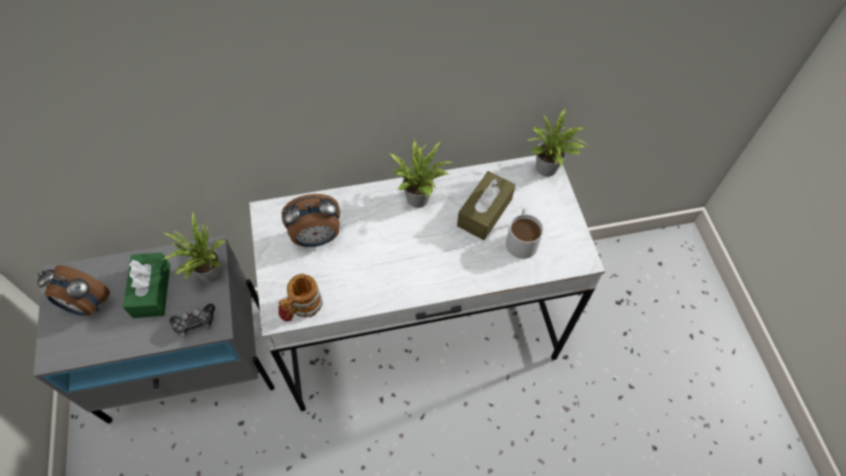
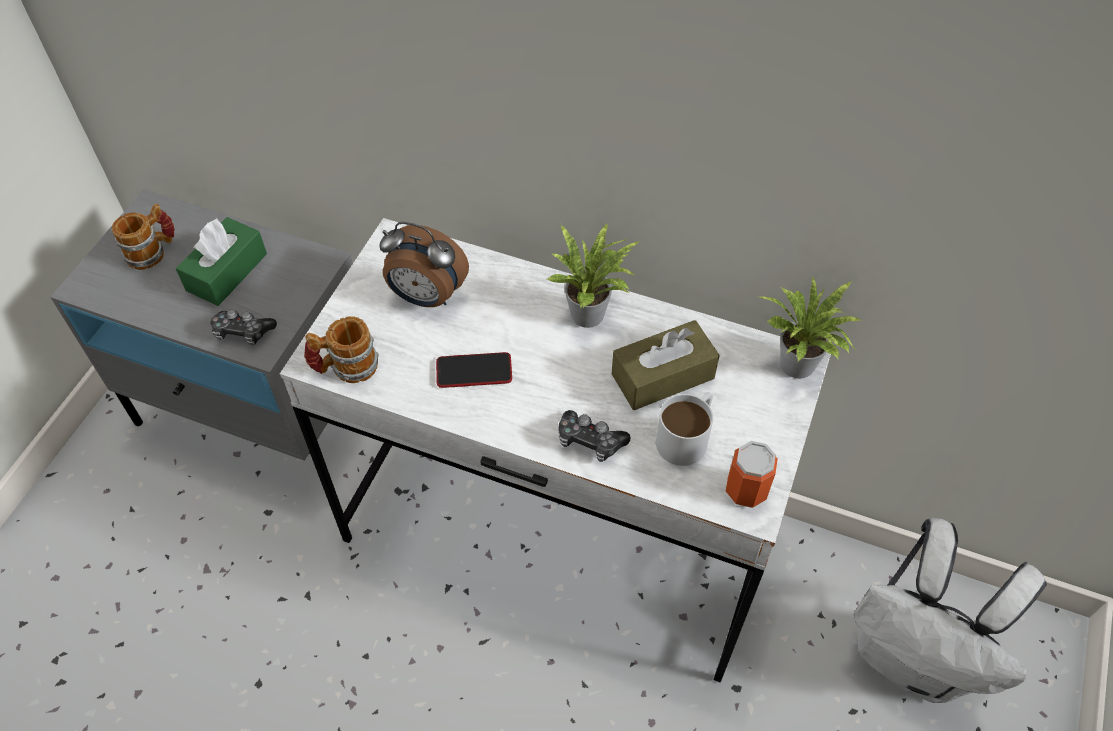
camera: 35 degrees right, 5 degrees down
(86, 305) = (153, 252): alarm clock -> mug
(207, 273) = (298, 285): potted plant -> none
(380, 267) = (474, 371): none -> phone
(474, 271) = (590, 441): none -> game controller
(571, 251) = (746, 490): none -> can
(634, 289) = (912, 658): none -> white backpack

